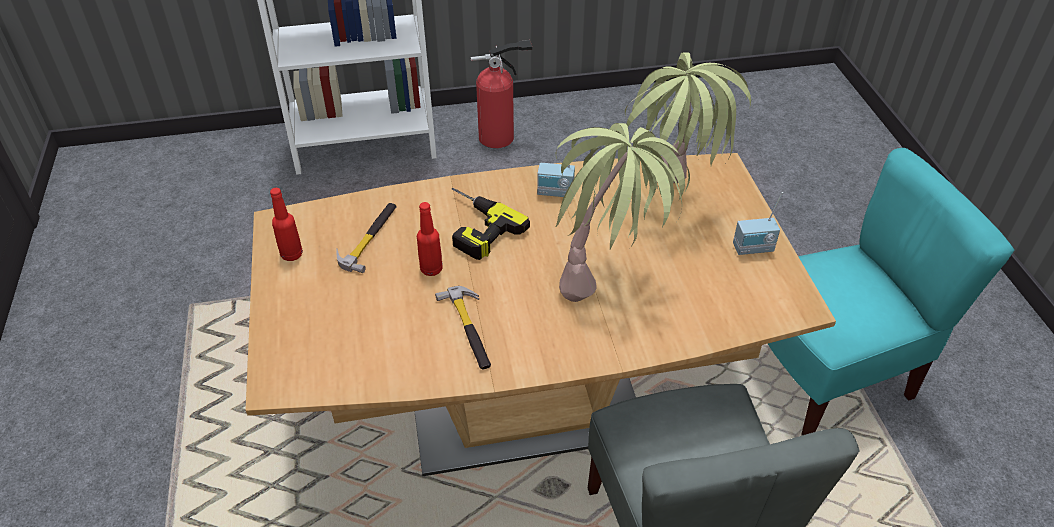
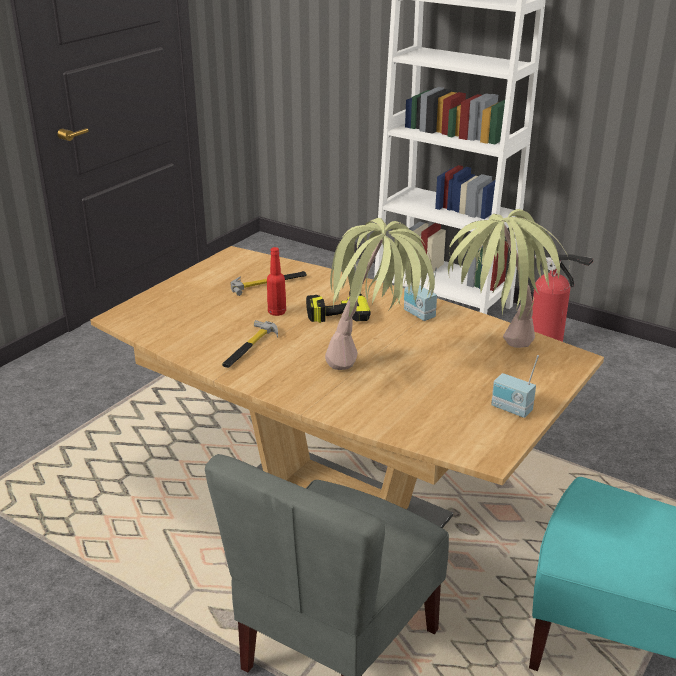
camera: 45 degrees right, 15 degrees down
(291, 254) = (217, 271): red bottle -> none

